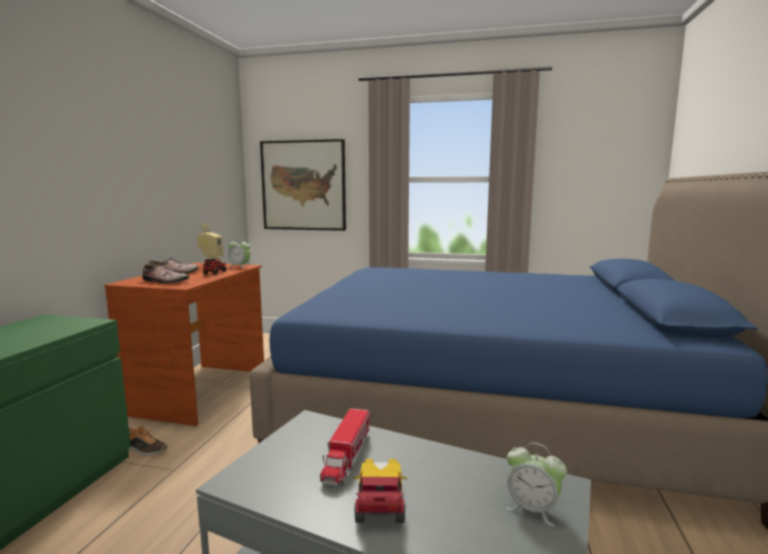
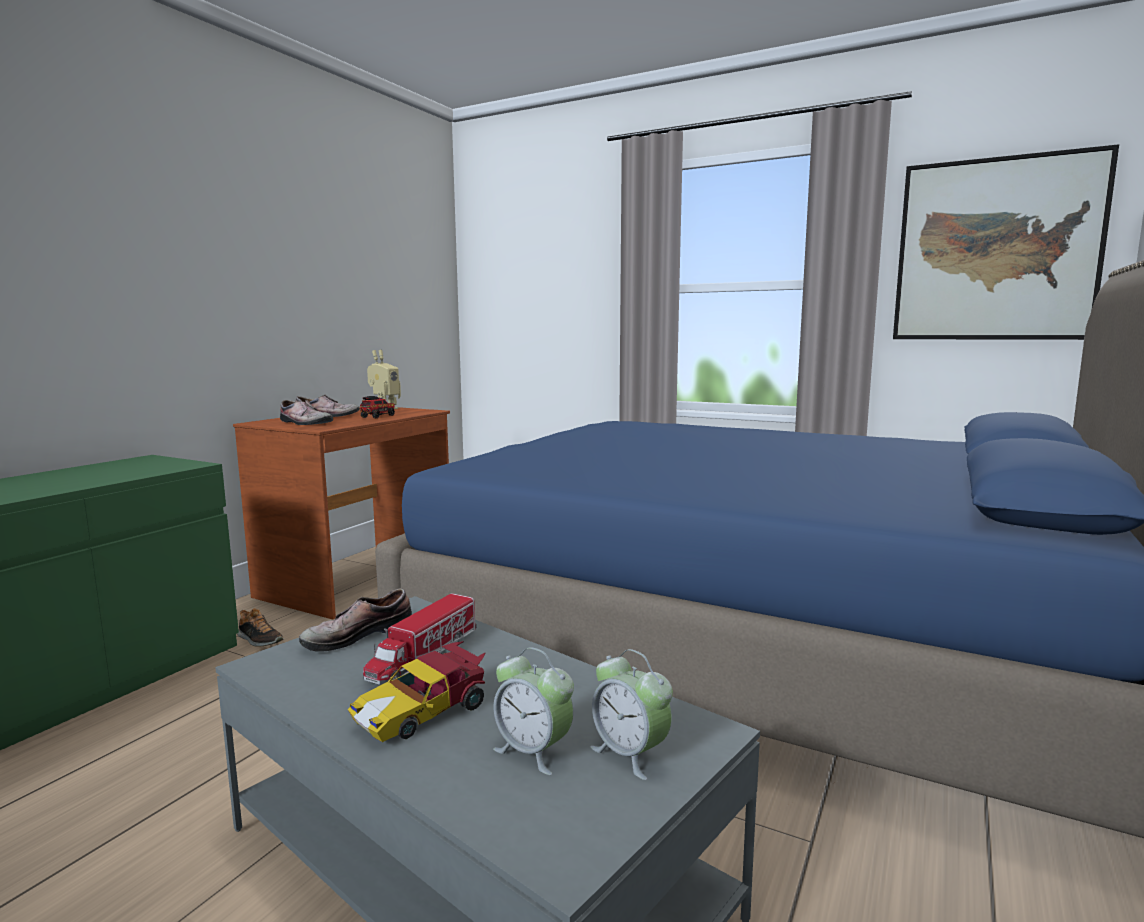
camera: 15 degrees right, 0 degrees up
(239, 267) = (418, 411): alarm clock -> alarm clock (533, 751)
(285, 446) = (356, 635): none -> shoe
(303, 185) = (533, 301): picture -> picture (996, 250)
(380, 501) = (423, 712): toy car -> toy car turned 150 degrees counterclockwise

